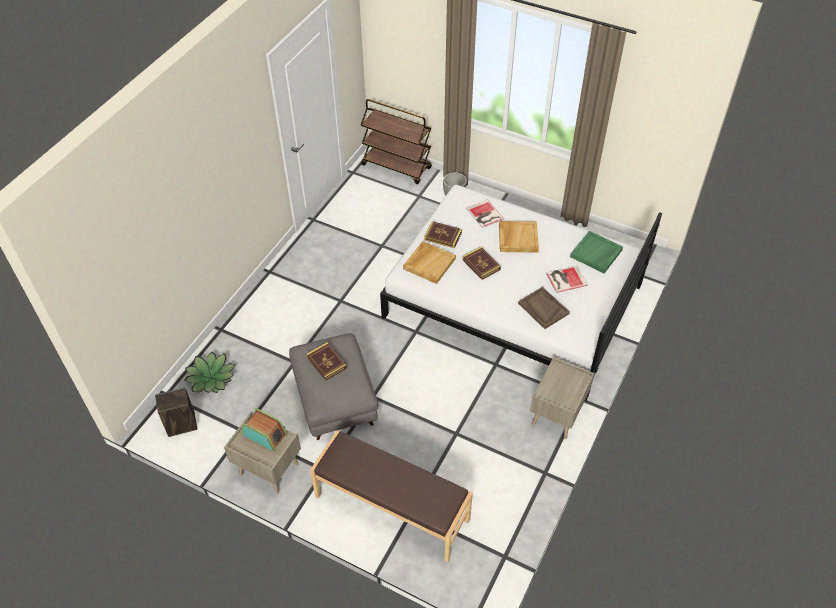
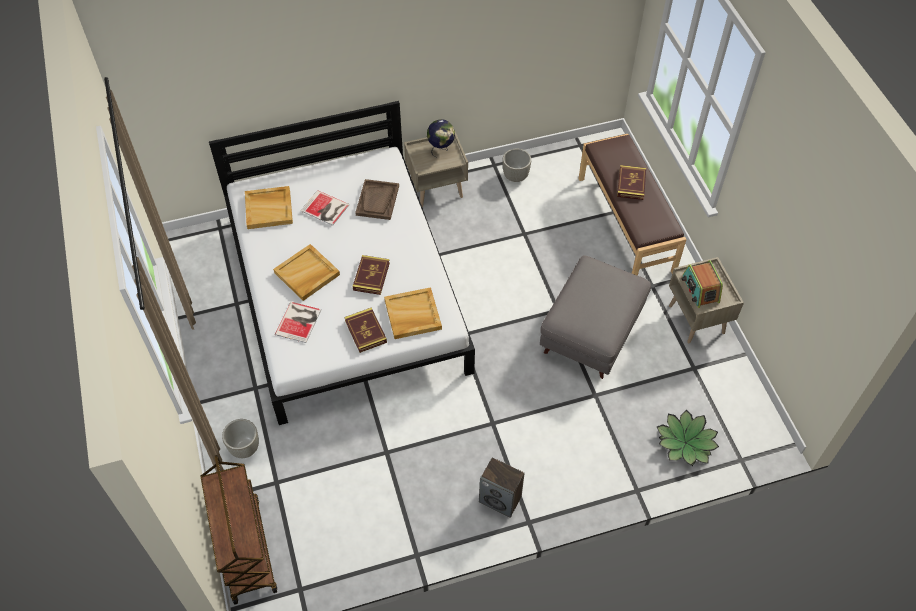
camera: 135 degrees left, 5 degrees up
(181, 425) = (746, 416): speaker -> speaker (500, 499)
(326, 363) = (595, 308): book -> book (631, 184)
(517, 476) = (515, 176): none -> grey planter
(565, 393) = (441, 149): none -> globe
(596, 254) = (269, 208): green tray -> beige tray

